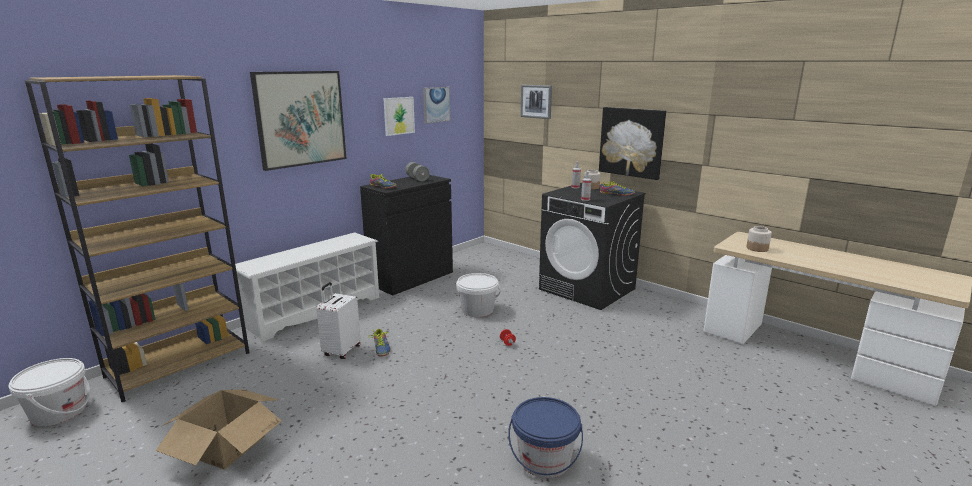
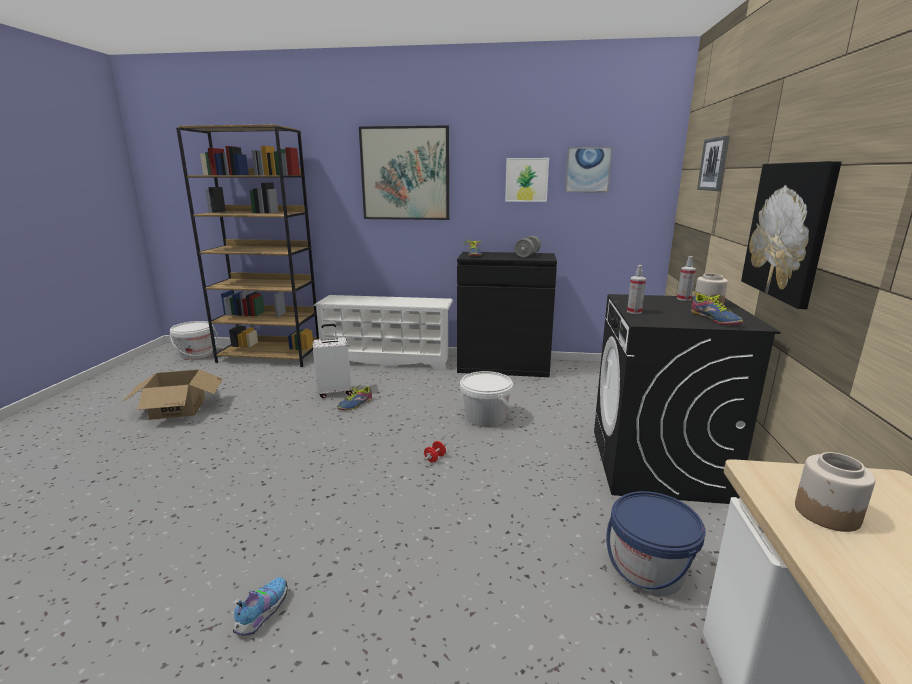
camera: 55 degrees right, 0 degrees up
(544, 460) = (205, 566): blue bucket -> blue bucket (648, 571)
(611, 443) = (261, 614): none -> shoe

